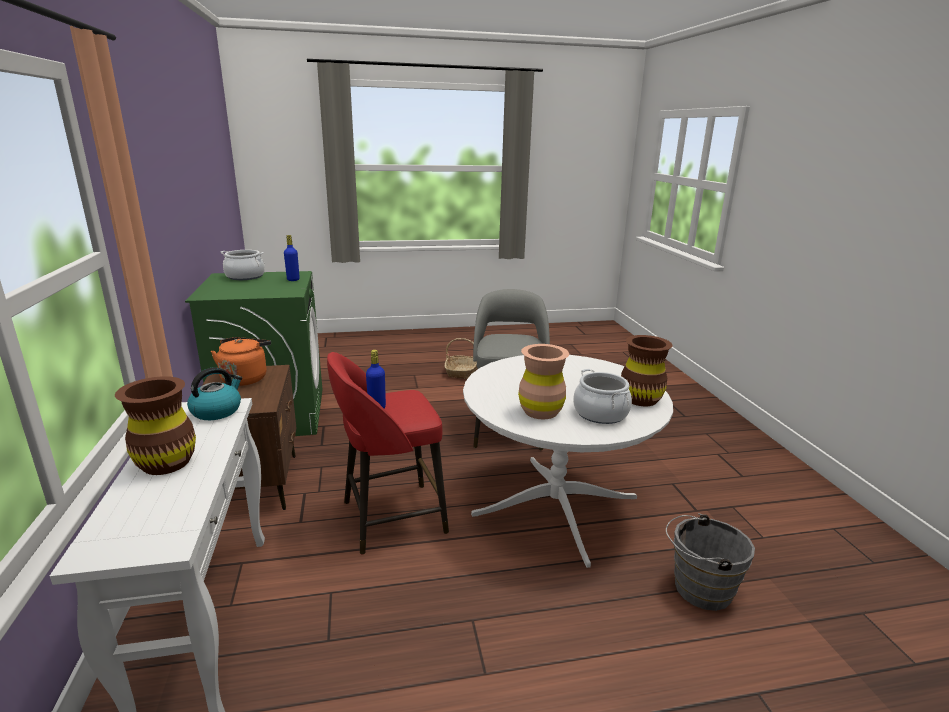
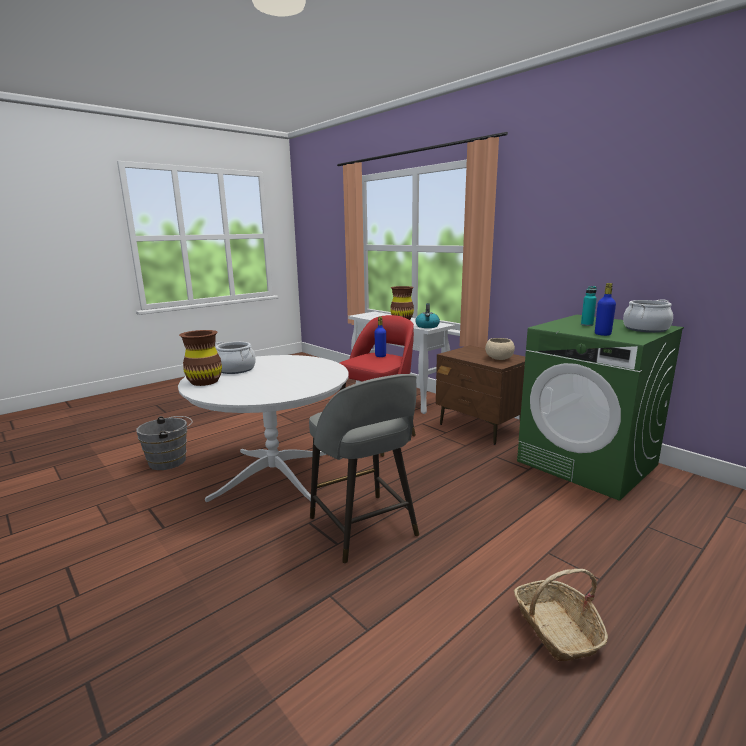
camera: 150 degrees right, 5 degrees down
(245, 378) = (498, 359): orange kettle -> beige bowl
(254, 288) = (587, 325): none -> turquoise bottle
(540, 411) = (276, 363): brown vase -> none

